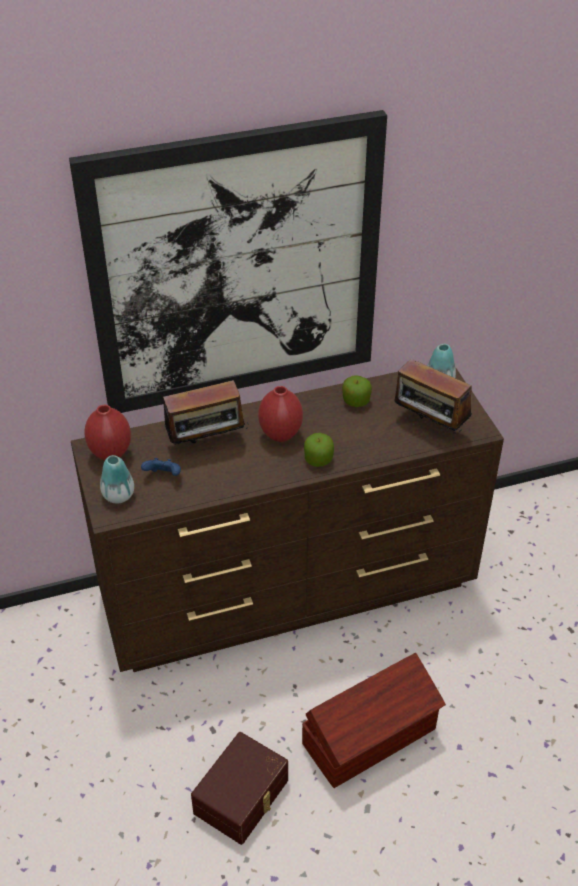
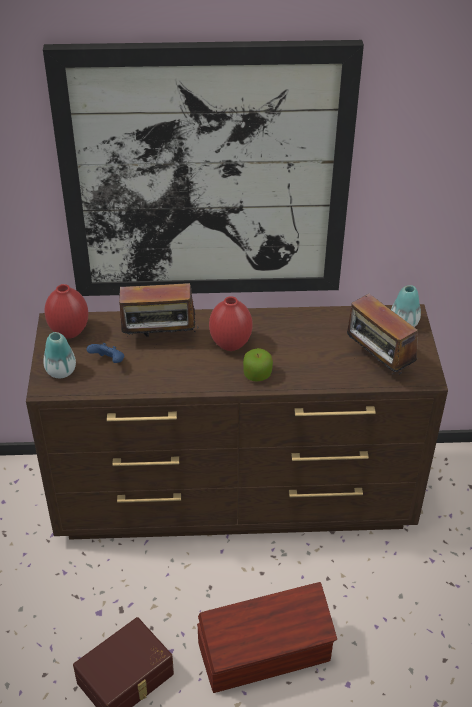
camera: 15 degrees right, 0 degrees up
(356, 401) = (315, 326): apple -> none

